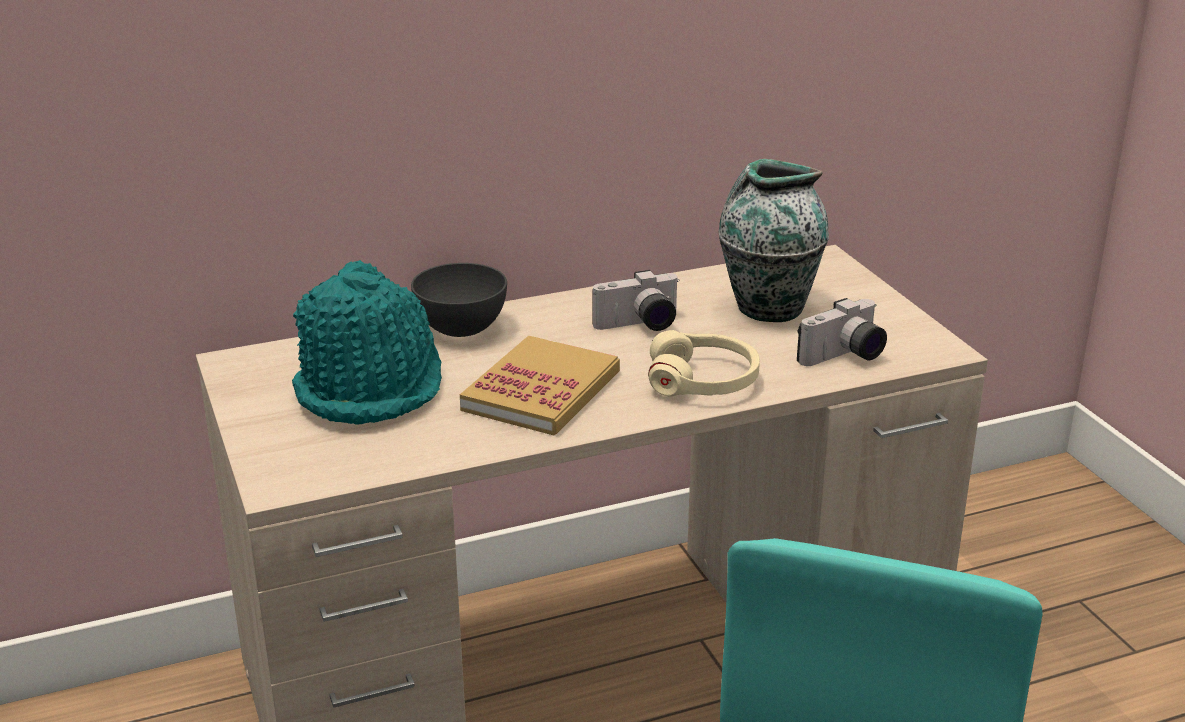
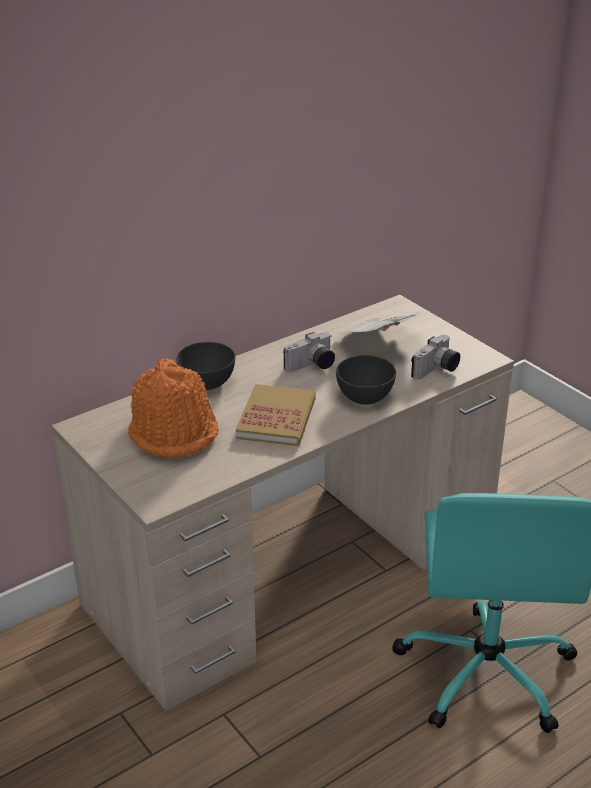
camera: 15 degrees left, 5 degrees up
(371, 387) = (174, 431): turquoise hat -> orange hat
(703, 381) = (365, 398): beige headphones -> grey bowl
(768, 308) = (380, 344): vase -> newspaper

